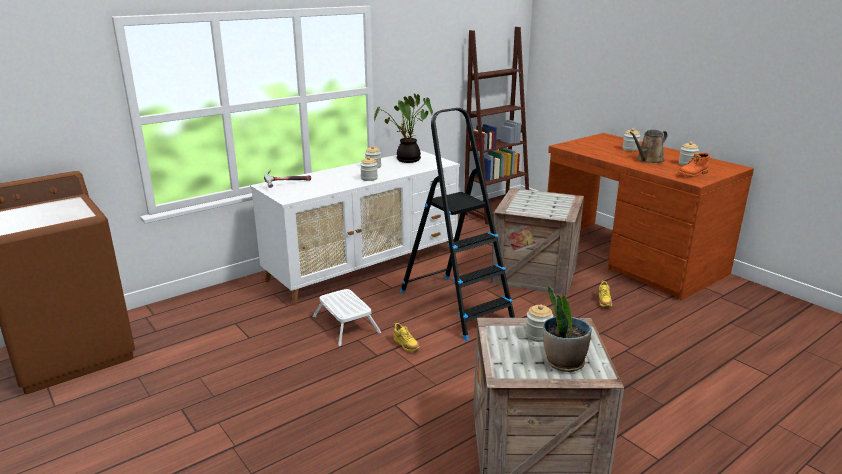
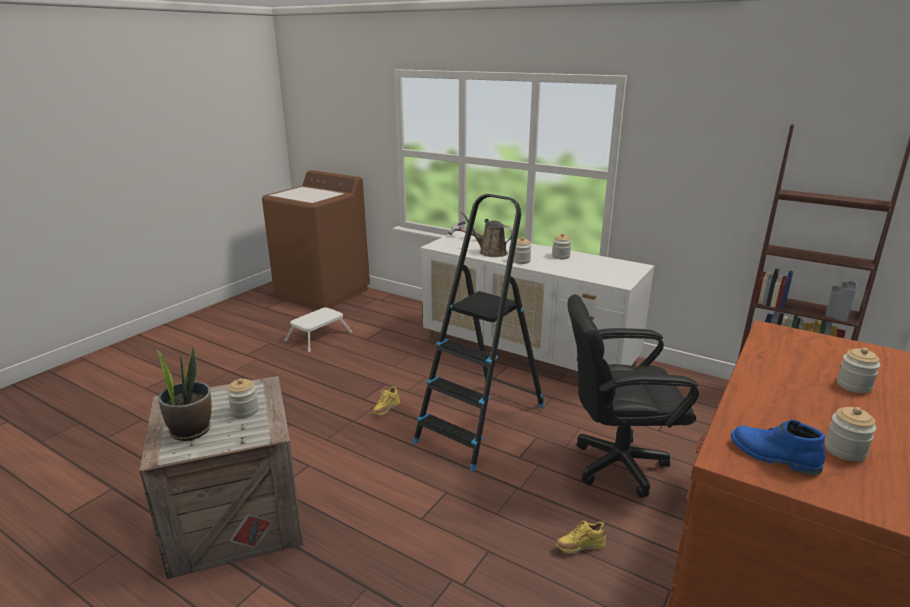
camera: 70 degrees right, 0 degrees up
(345, 324) = (407, 372): white step ladder -> white step ladder (318, 336)
(406, 160) = (604, 265): potted plant -> none
(533, 273) = (614, 467): crate -> black office chair
(648, 160) = (801, 406): brown watering can -> brown watering can (490, 252)
(693, 174) = (773, 457): orange boot -> blue boot

